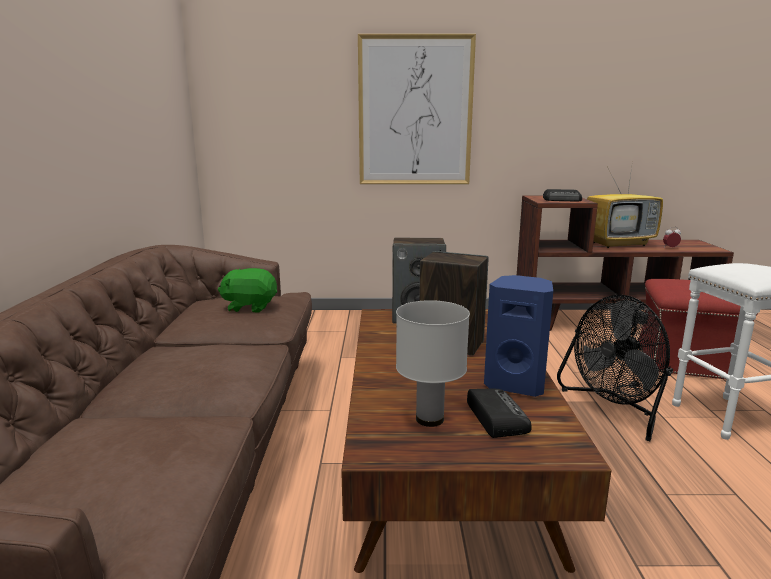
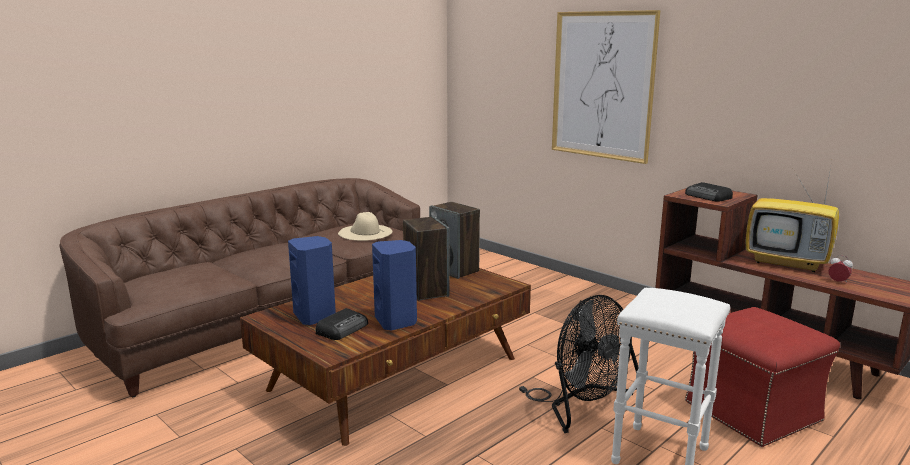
camera: 45 degrees right, 0 degrees up
(250, 307) = (365, 232): green plush toy -> beige hat
(430, 419) = (315, 316): white table lamp -> blue speaker
(615, 406) = (580, 404): black fan -> black fan turned 150 degrees counterclockwise

